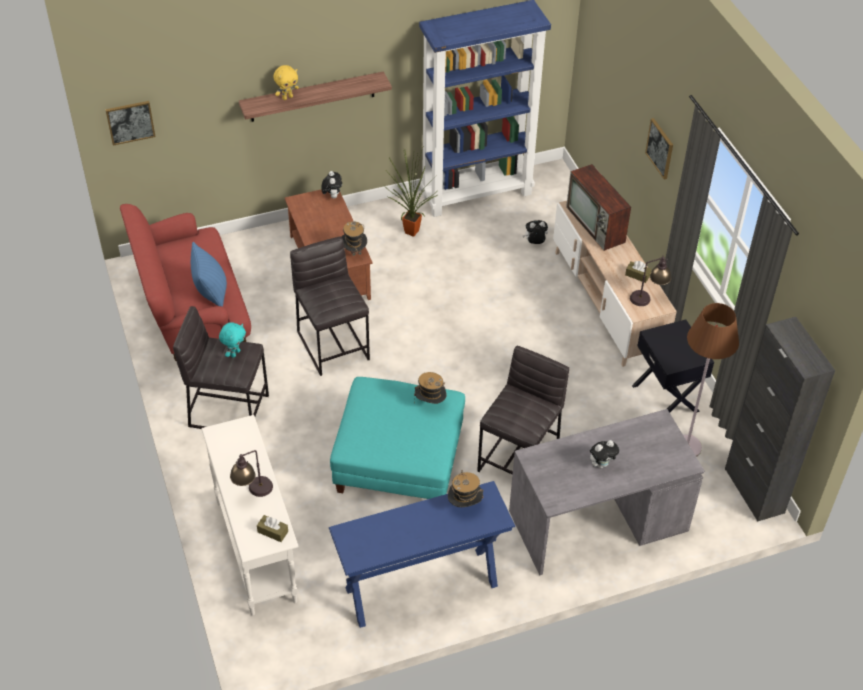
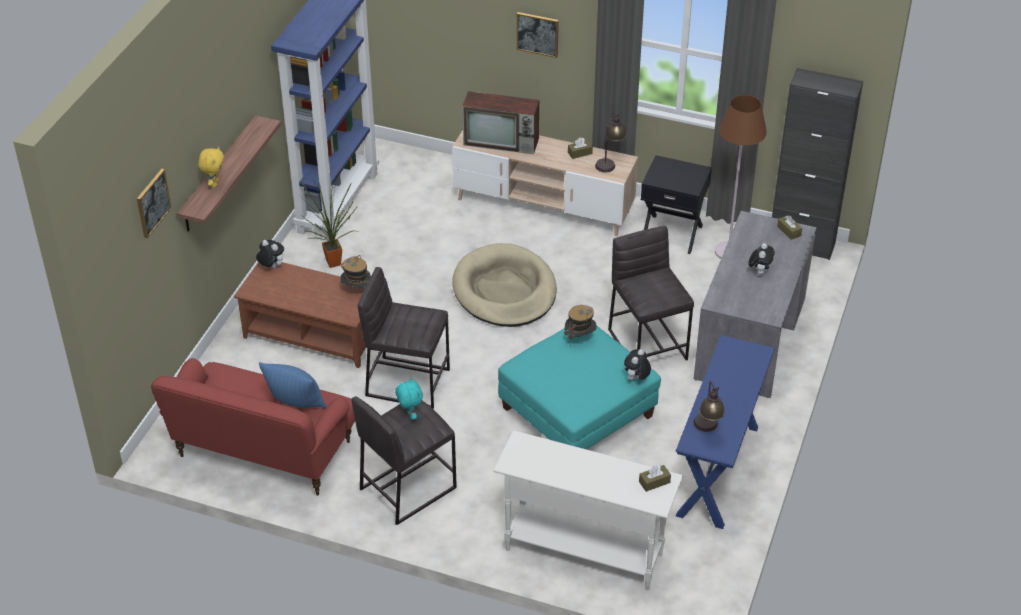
camera: 50 degrees left, 5 degrees down
(130, 122) = (114, 292): picture -> picture (152, 203)
(253, 492) = (600, 473): table lamp -> table lamp (707, 430)
(464, 505) = (730, 362): hat -> none
(485, 339) = (505, 290): none -> beige dog bed
(535, 243) = (434, 204): plush toy -> plush toy (636, 379)
(677, 455) = (789, 231): none -> brown tissue box

